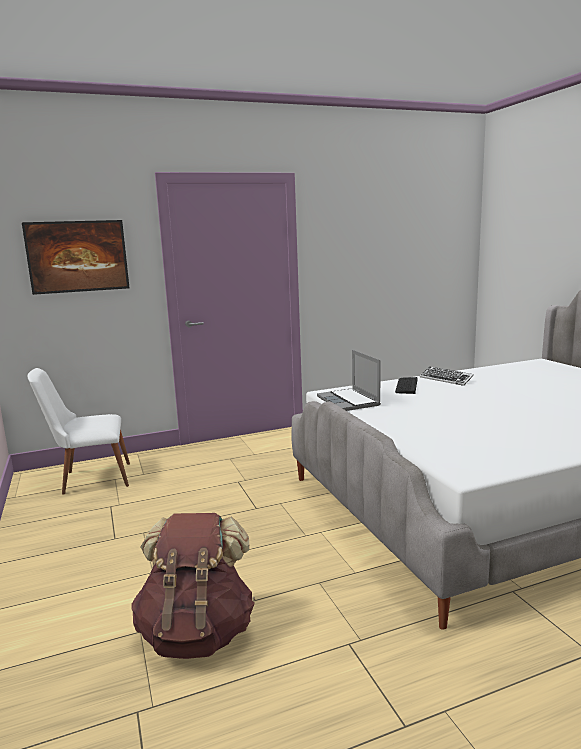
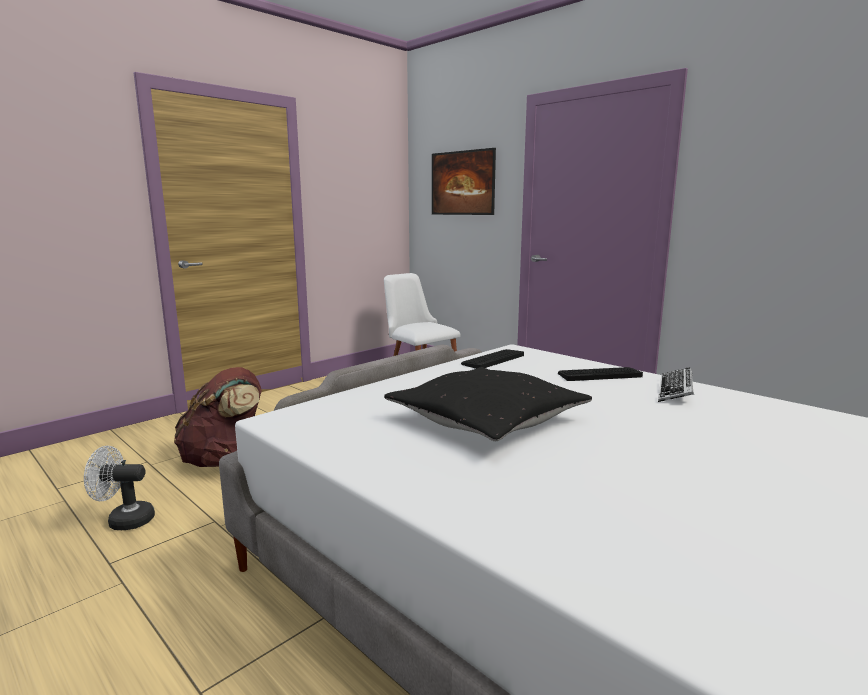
camera: 65 degrees right, 0 degrees up
(310, 721) = (124, 520): none -> white fan
(349, 401) = (492, 359): laptop -> keyboard
(481, 419) = (486, 419): none -> black pillow

